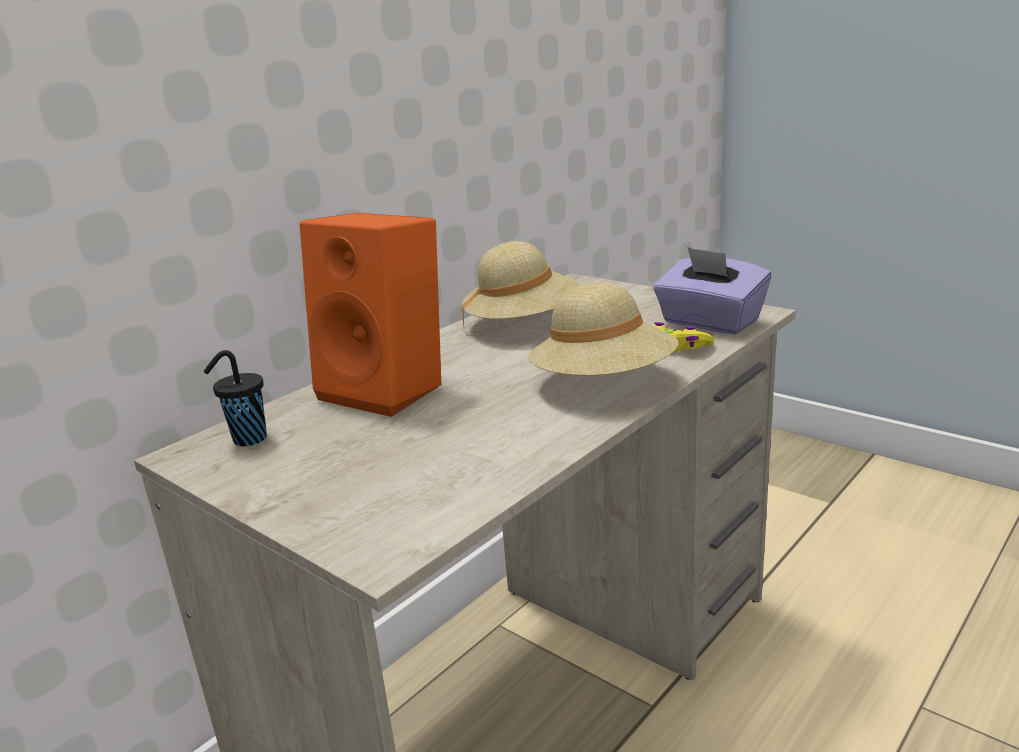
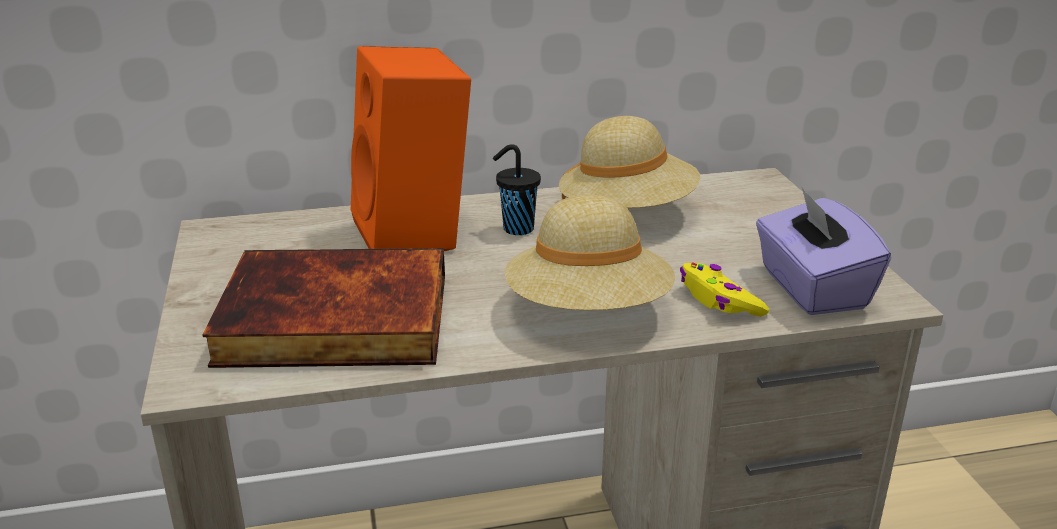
camera: 35 degrees right, 5 degrees up
(247, 439) = (262, 236): black cup -> black cup (516, 229)
(428, 464) = (333, 321): none -> book

